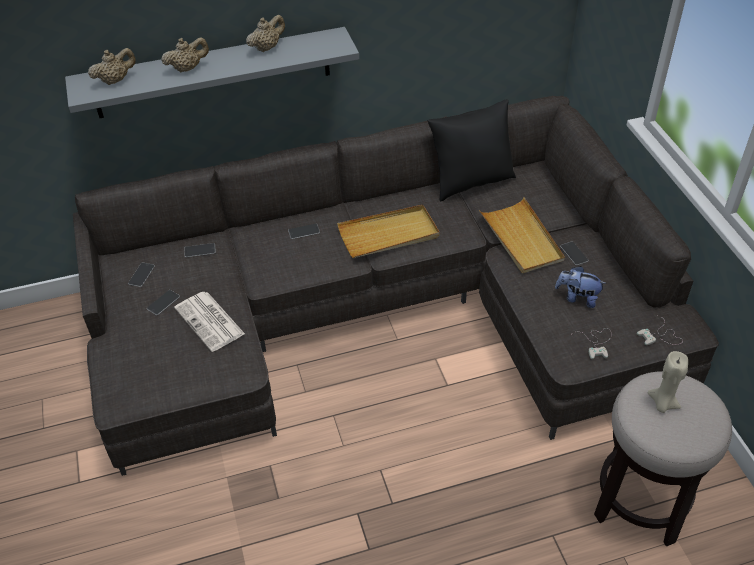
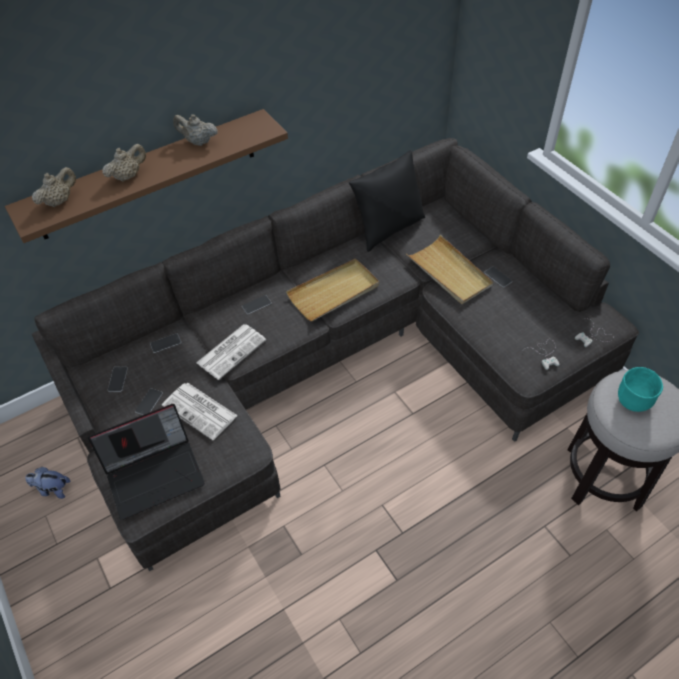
camera: 15 degrees left, 5 degrees up
(145, 370) = (155, 473): none -> laptop
(213, 73) = (148, 175): grey shelf -> brown shelf
(262, 271) = (231, 350): none -> newspaper
(267, 48) = (198, 142): beige teapot -> beige teapot turned 105 degrees counterclockwise
(577, 298) = (515, 316): plush toy -> plush toy (53, 489)
(662, 403) = (632, 400): beige candle -> turquoise bowl

